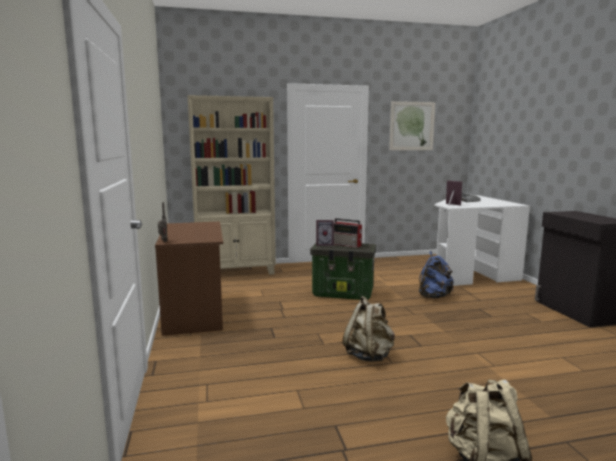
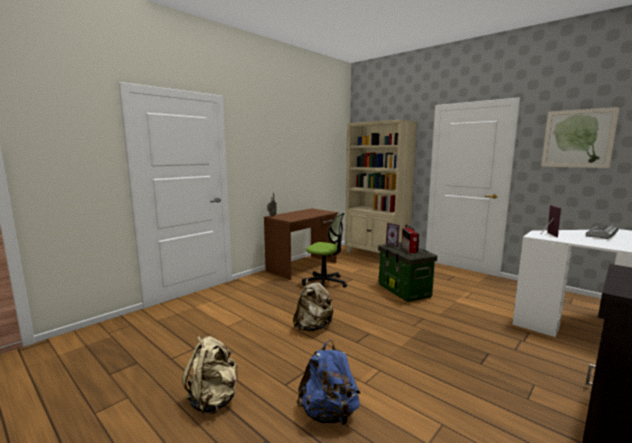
camera: 55 degrees right, 0 degrees up
(267, 316) = (325, 283): none -> office chair
(434, 296) = (472, 325): blue backpack -> blue backpack (329, 414)

